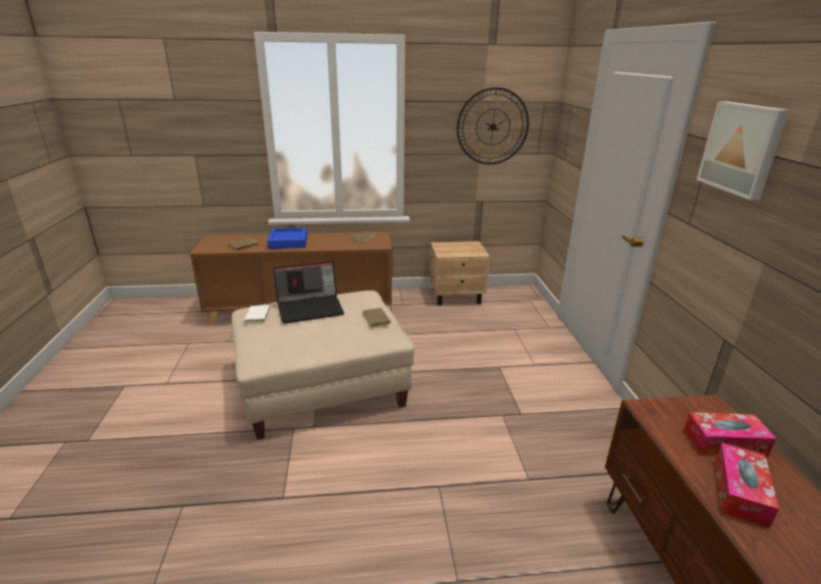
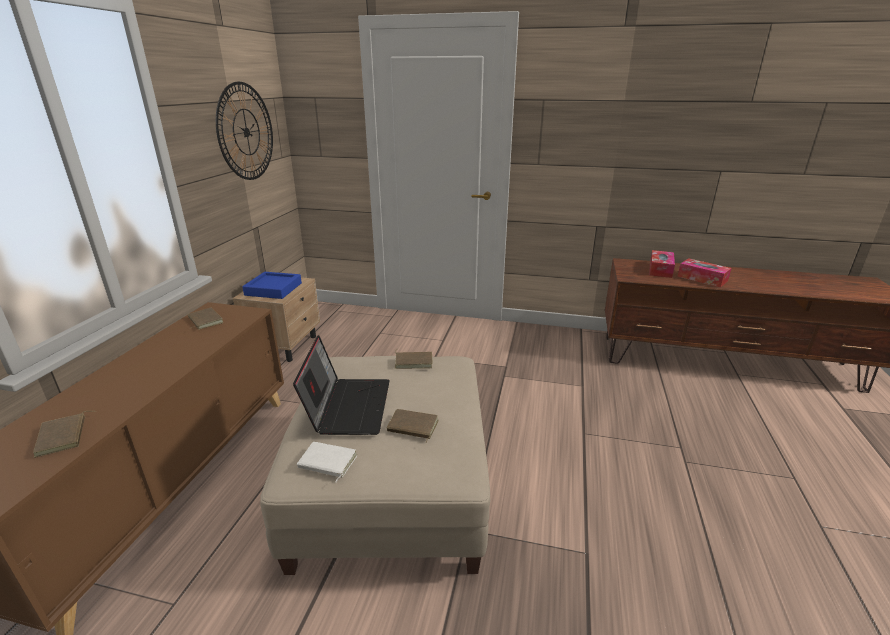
camera: 70 degrees left, 0 degrees up
(288, 242) = (124, 383): blue tray -> blue tray (273, 289)
(295, 334) = (412, 427): none -> brown book
(742, 148) = (578, 99): picture -> none

